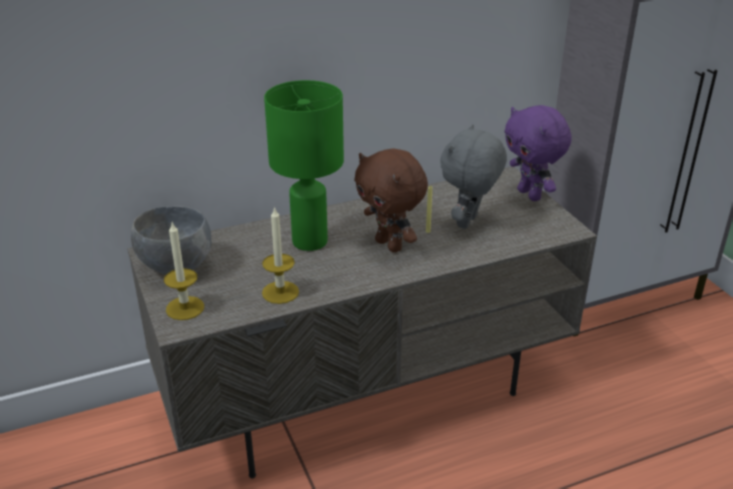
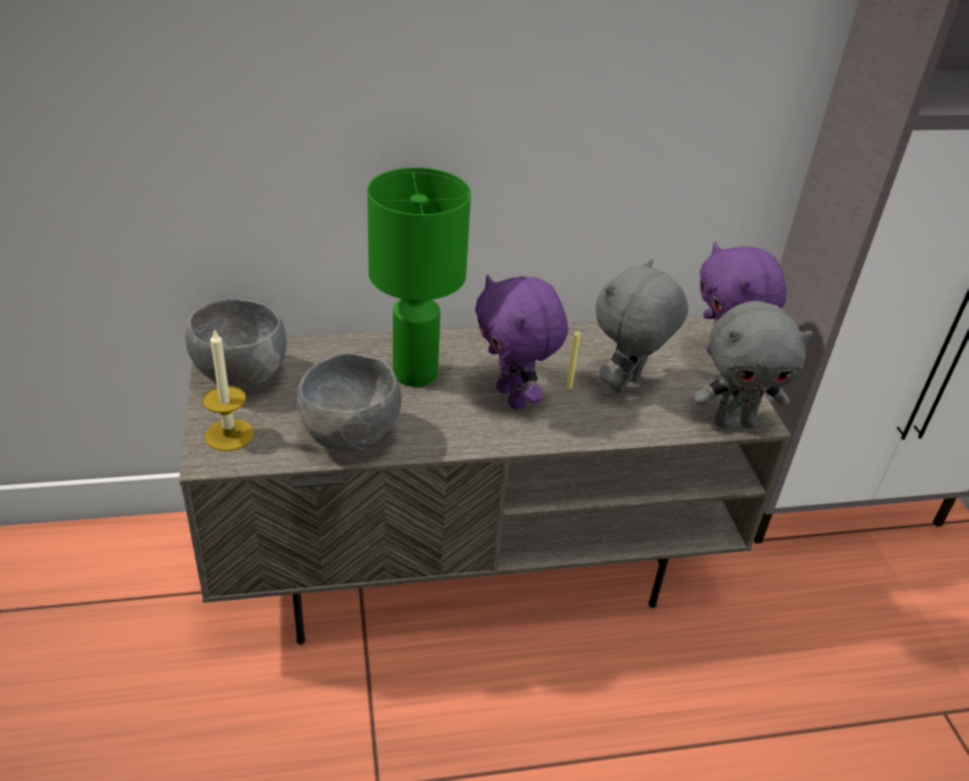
camera: 10 degrees right, 5 degrees up
(280, 292) = (352, 436): candle -> grey bowl
(390, 245) = (513, 397): brown plush toy -> purple plush toy
(554, 234) = (734, 422): none -> grey plush toy

